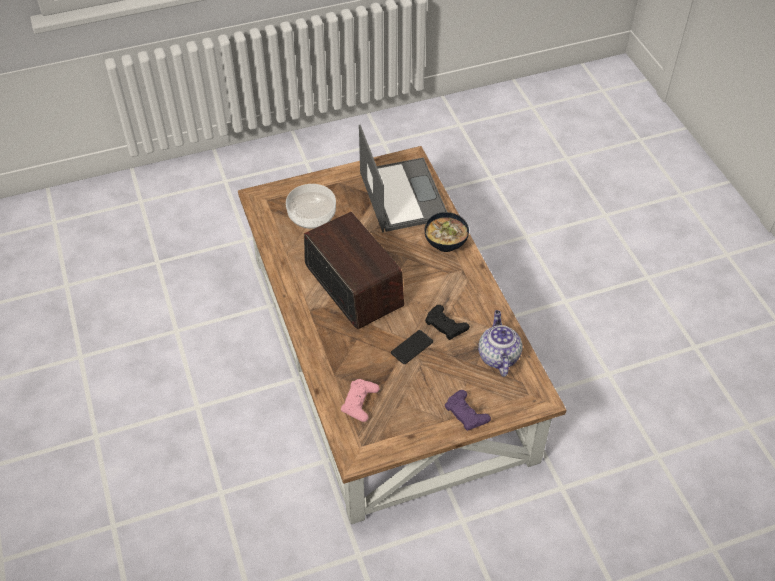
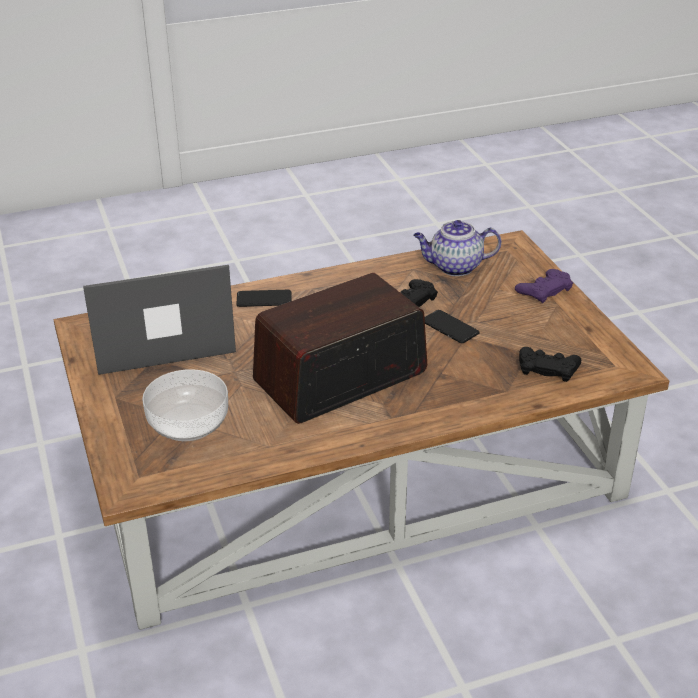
camera: 90 degrees left, 15 degrees down
(360, 402) = (547, 368): pink game controller -> black game controller
(446, 243) = (264, 299): bowl -> phone

